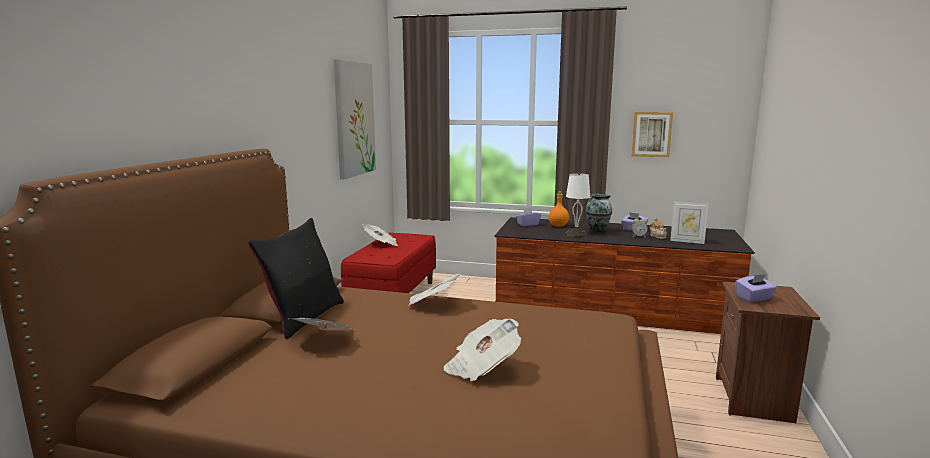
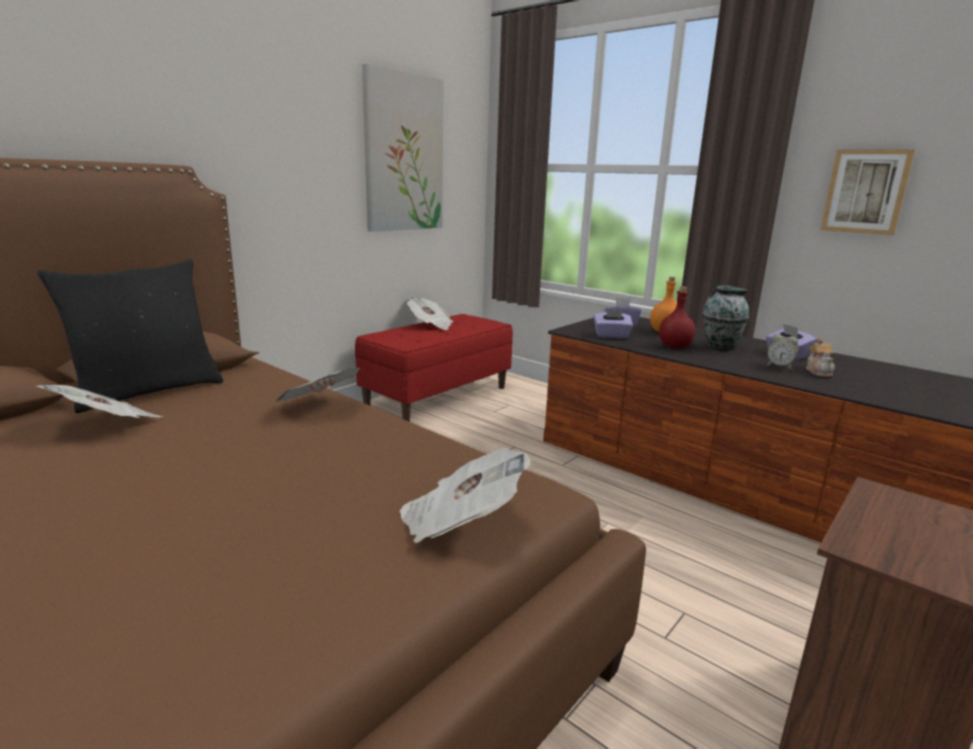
camera: 25 degrees right, 5 degrees up
(481, 367) = (183, 523): newspaper -> newspaper (460, 522)
(576, 234) = (675, 347): white table lamp -> red bottle
(687, 241) = (868, 388): picture frame -> none
(754, 298) = (889, 532): purple tissue box -> purple tissue box (611, 336)

